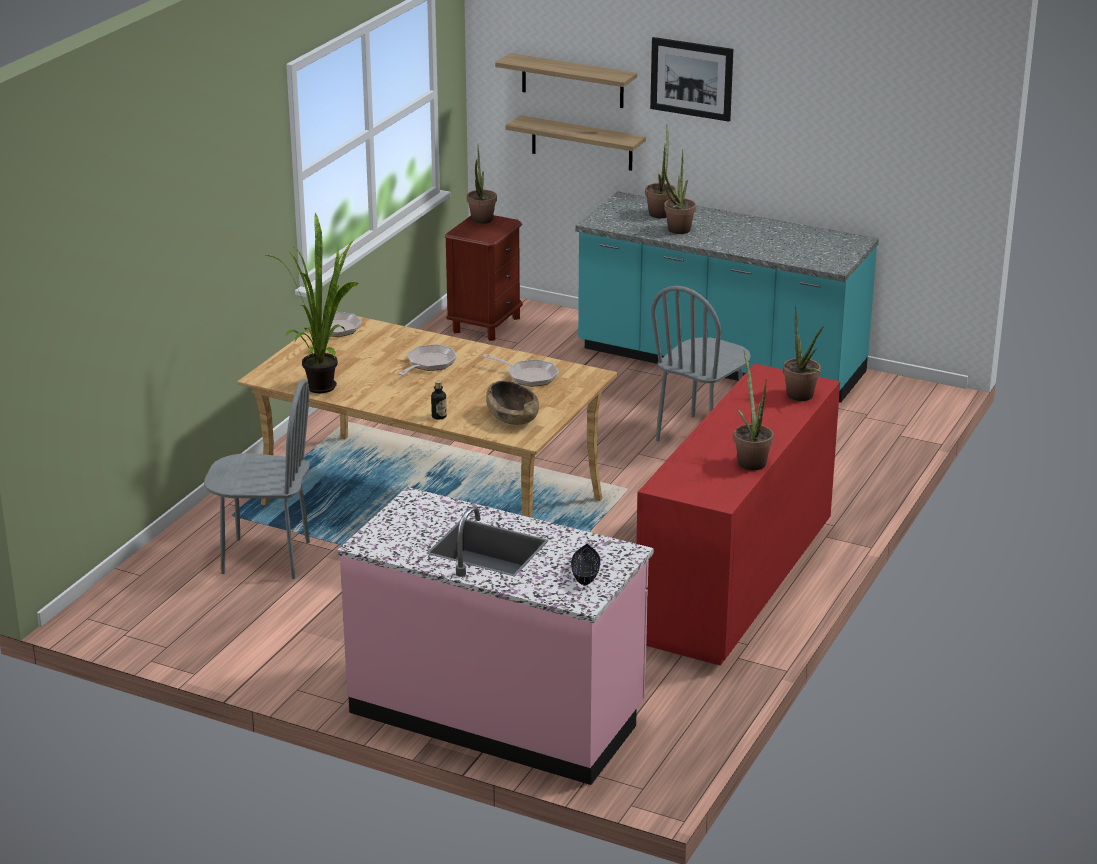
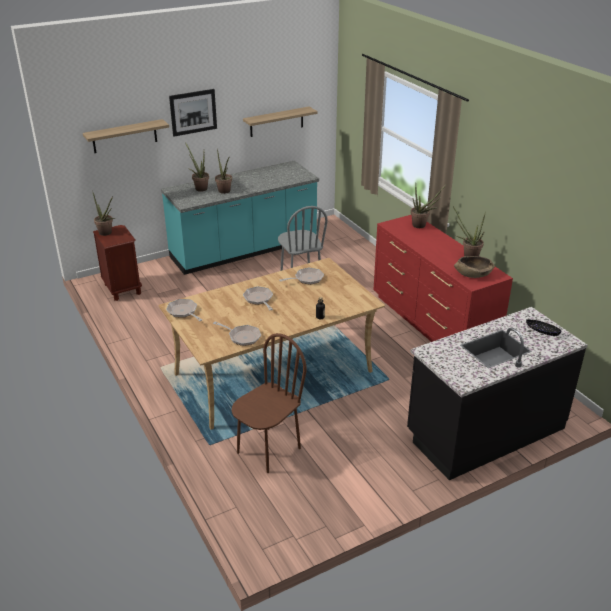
camera: 55 degrees left, 5 degrees up
(265, 558) = (268, 450): grey chair -> brown chair
(325, 384) = (242, 337): potted plant -> frying pan
(498, 712) = (484, 431): pink counter -> black counter
(513, 417) = (344, 298): brown bowl -> brown bowl (473, 274)
(582, 143) = (135, 170): shelf -> shelf (276, 122)

